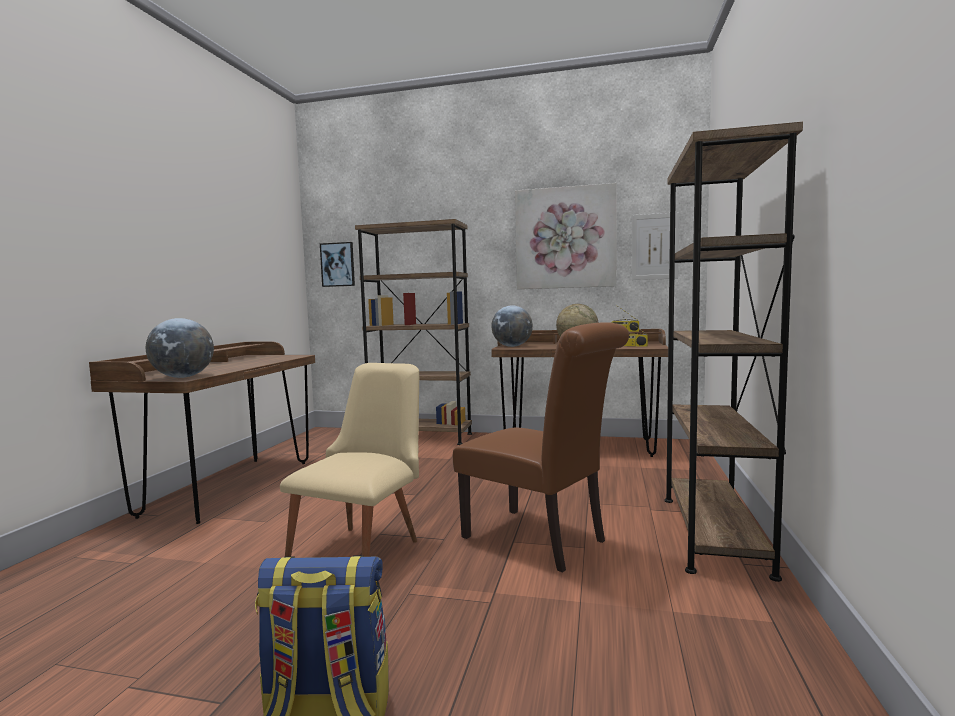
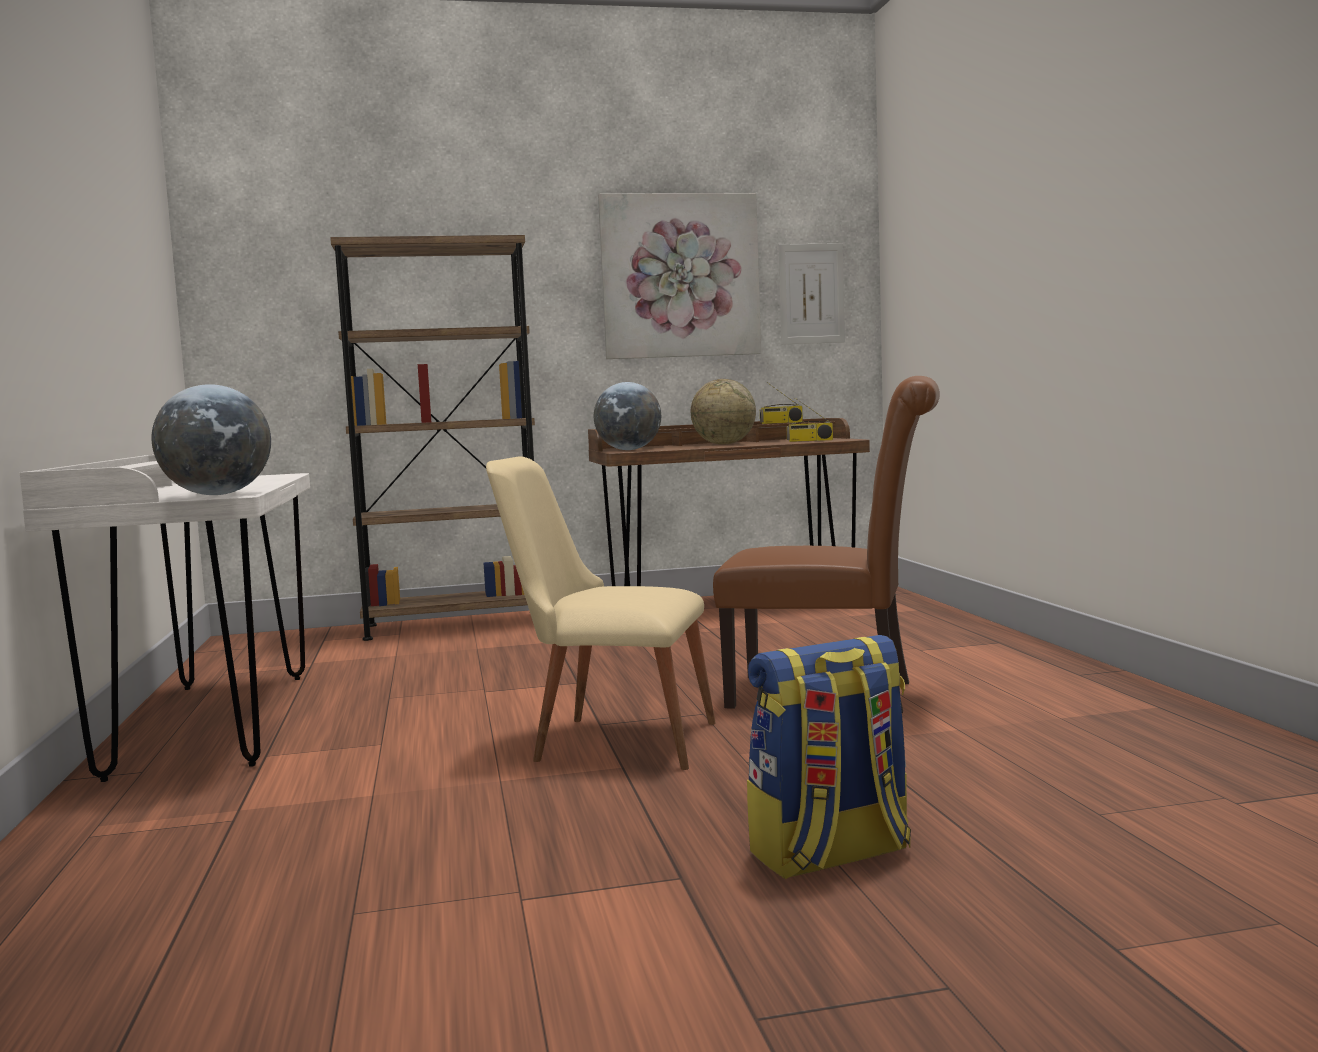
camera: 25 degrees left, 0 degrees up
(230, 487) = (213, 722): brown desk -> white desk
(338, 264) = (256, 313): picture -> none
(365, 549) = (608, 740): beige chair -> beige chair turned 75 degrees counterclockwise
(713, 533) = (1018, 658): brown bookcase -> none

